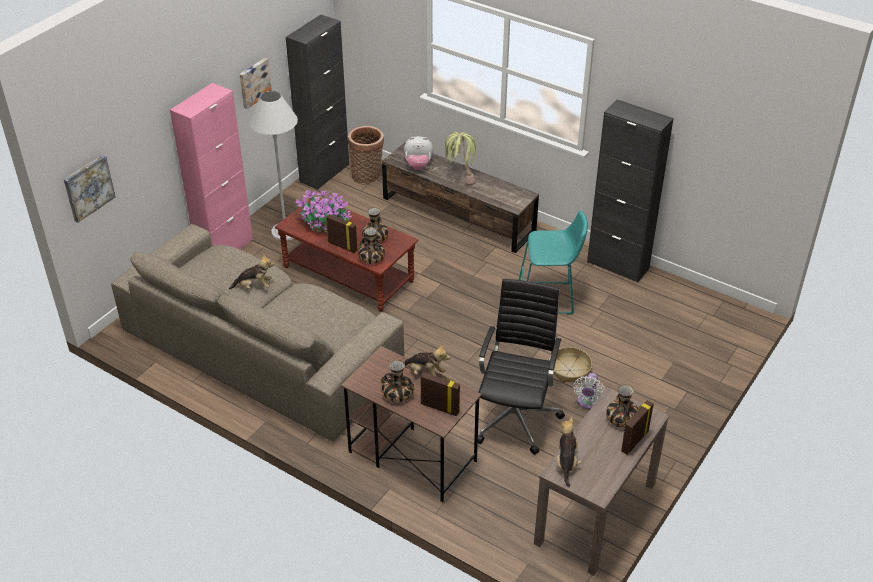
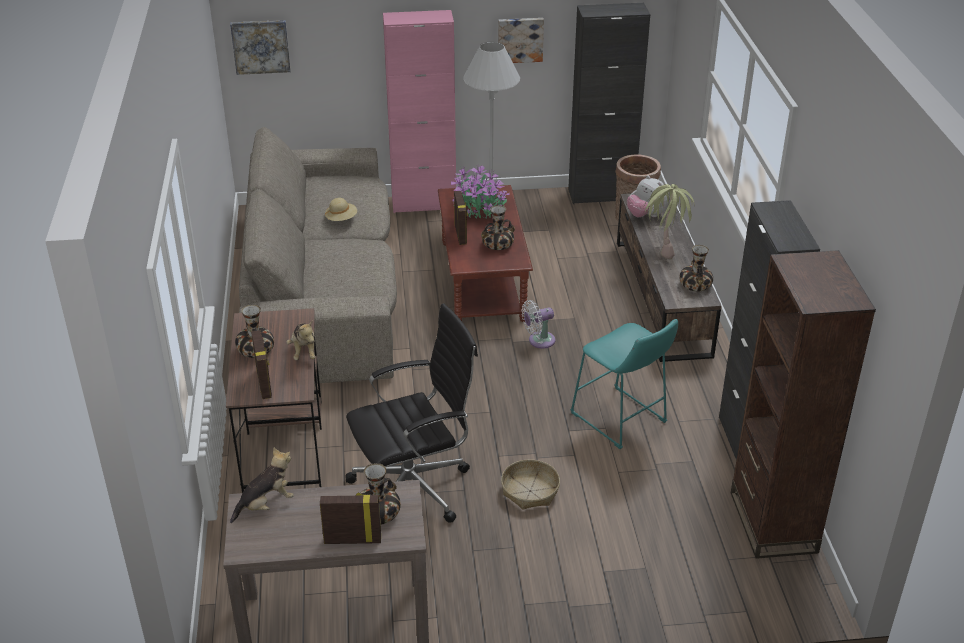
camera: 50 degrees right, 5 degrees down
(254, 286) = (341, 219): plush toy -> beige hat
(371, 258) = (466, 257): vase -> vase (695, 285)
(588, 402) = (496, 530): white fan -> white fan (539, 341)
(685, 296) = (773, 522): none -> brown bookcase

